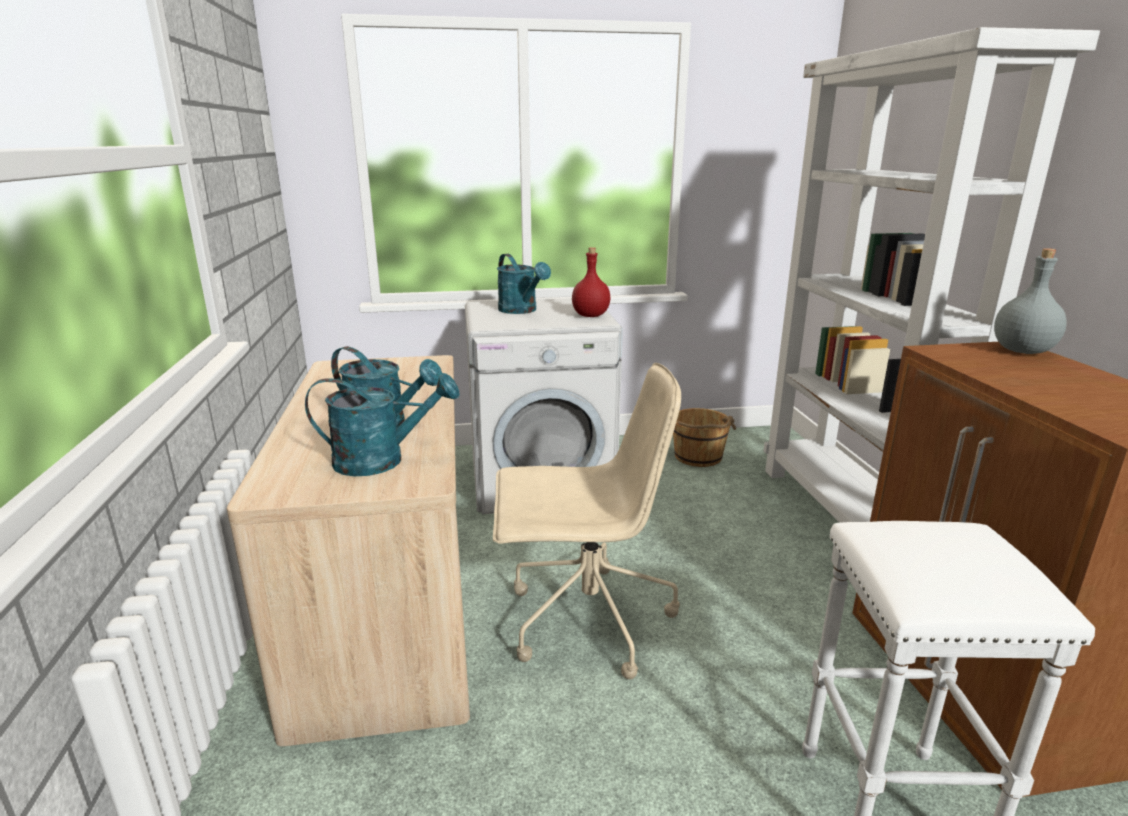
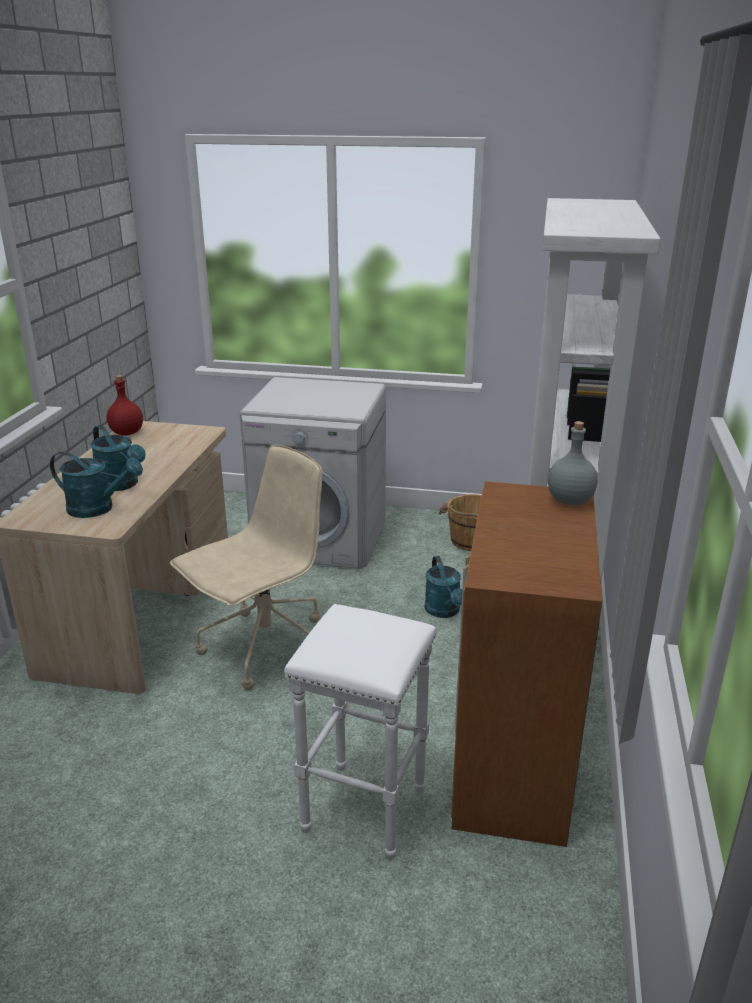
camera: 20 degrees right, 5 degrees up
(521, 311) = (304, 392): turquoise watering can -> turquoise watering can (444, 612)
(581, 621) = (261, 650): beige office chair -> beige office chair turned 60 degrees counterclockwise
(591, 316) = (352, 405): red bottle -> red bottle (127, 433)

